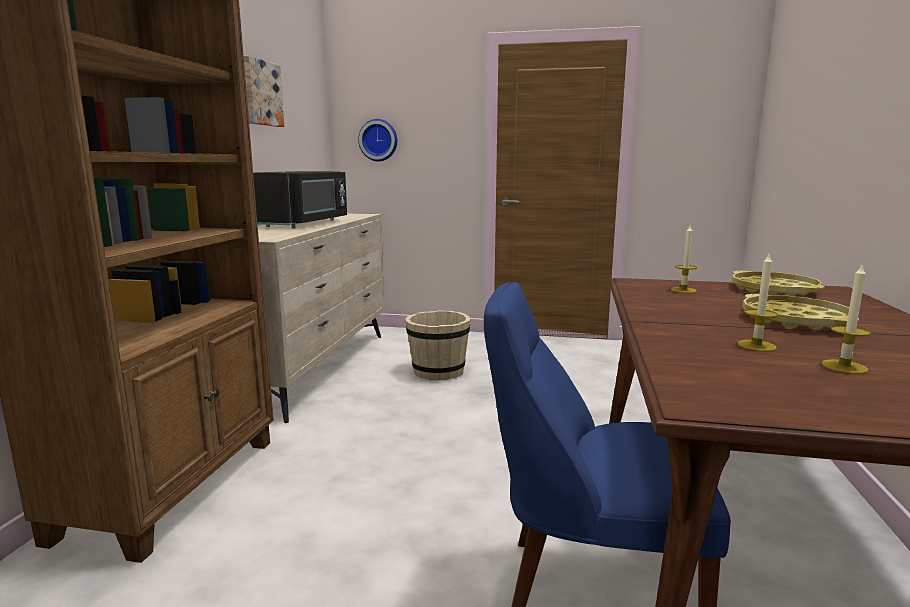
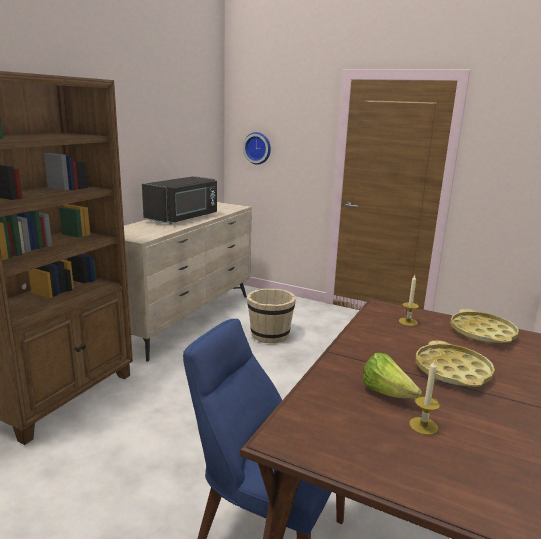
camera: 15 degrees right, 5 degrees up
(261, 93) = (159, 123): picture -> none
(756, 345) = (387, 393): candle -> lettuce

